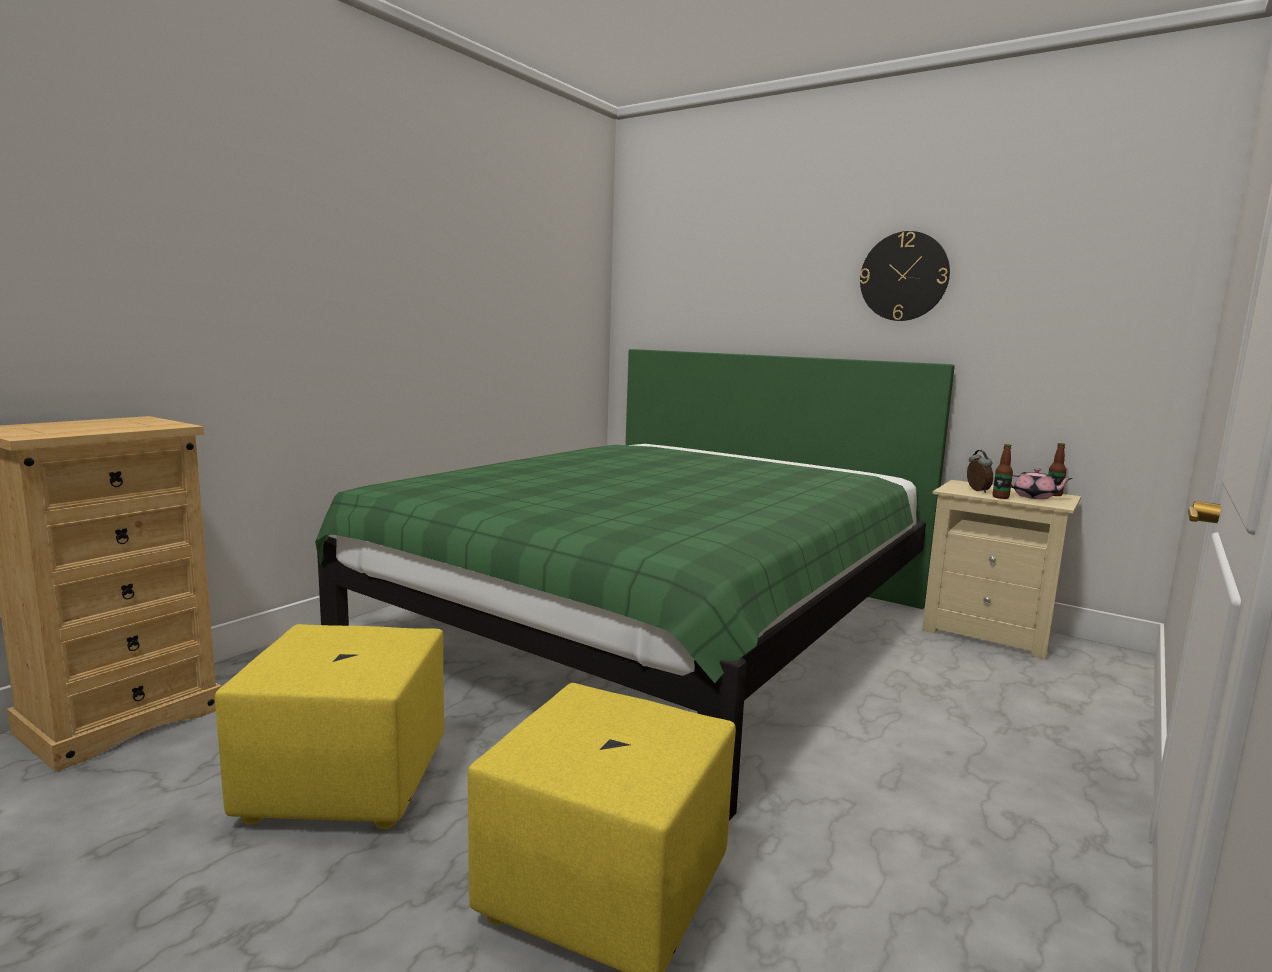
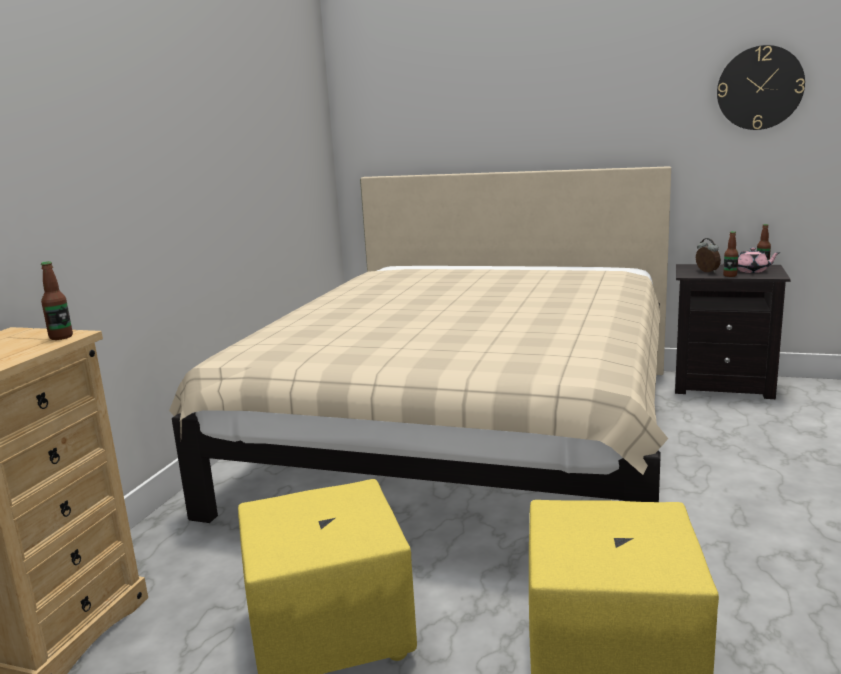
camera: 15 degrees left, 5 degrees up
(162, 425) = (61, 337): none -> bottle
(653, 625) = (466, 433): green bed -> beige bed
(904, 276) = (620, 92): wall clock -> wall clock (759, 88)
(989, 633) = (723, 385): beige nightstand -> black nightstand

